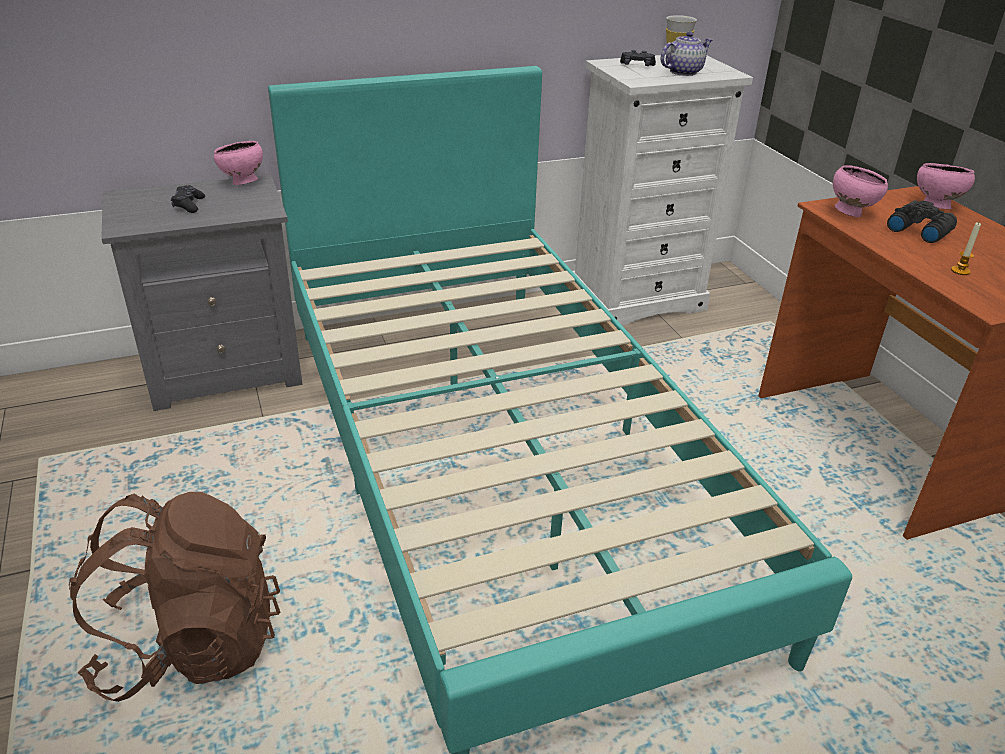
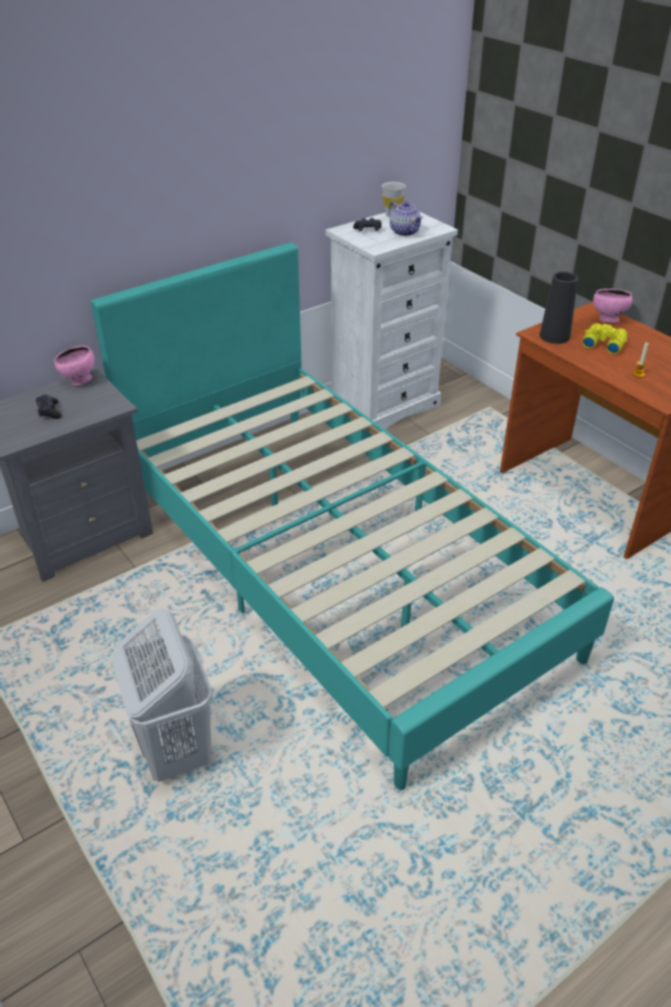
camera: 15 degrees left, 5 degrees up
(191, 644) = (175, 750): brown backpack -> white laundry basket
(683, 72) = (405, 232): teapot -> teapot turned 105 degrees clockwise
(850, 213) = (554, 336): pink bowl -> black vase
(918, 230) = (602, 343): black binoculars -> yellow binoculars

